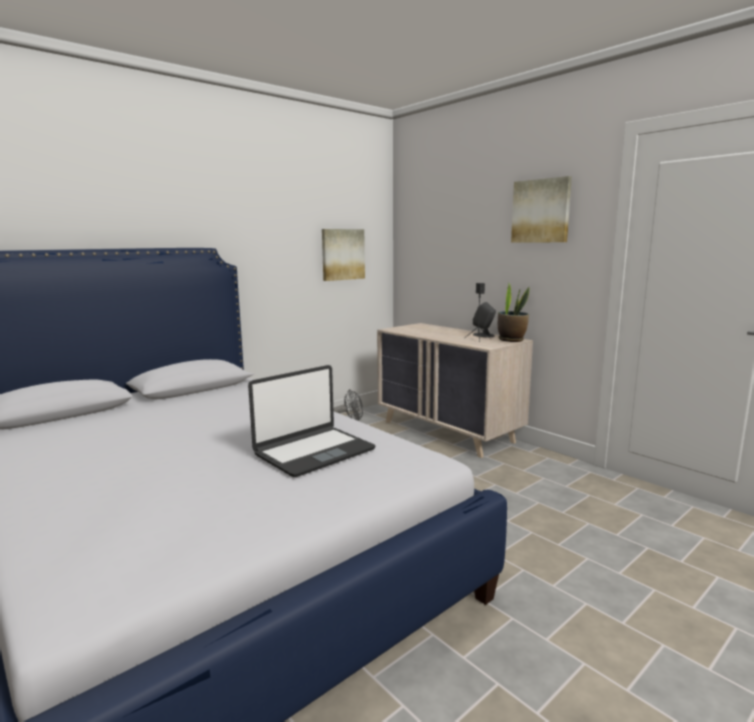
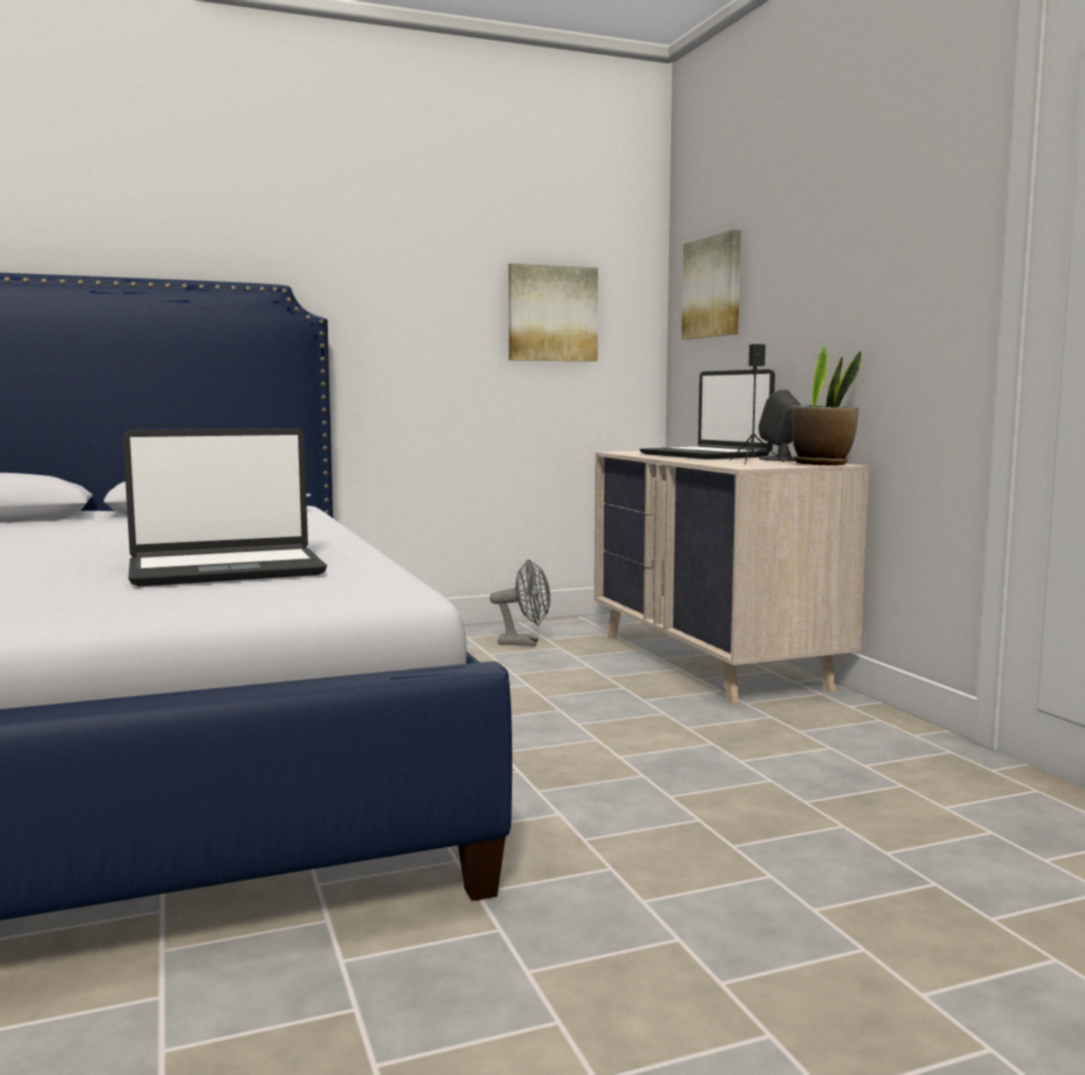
camera: 20 degrees right, 5 degrees down
(440, 332) = (705, 455): none -> laptop
(541, 211) = (884, 189): picture -> picture (713, 287)

